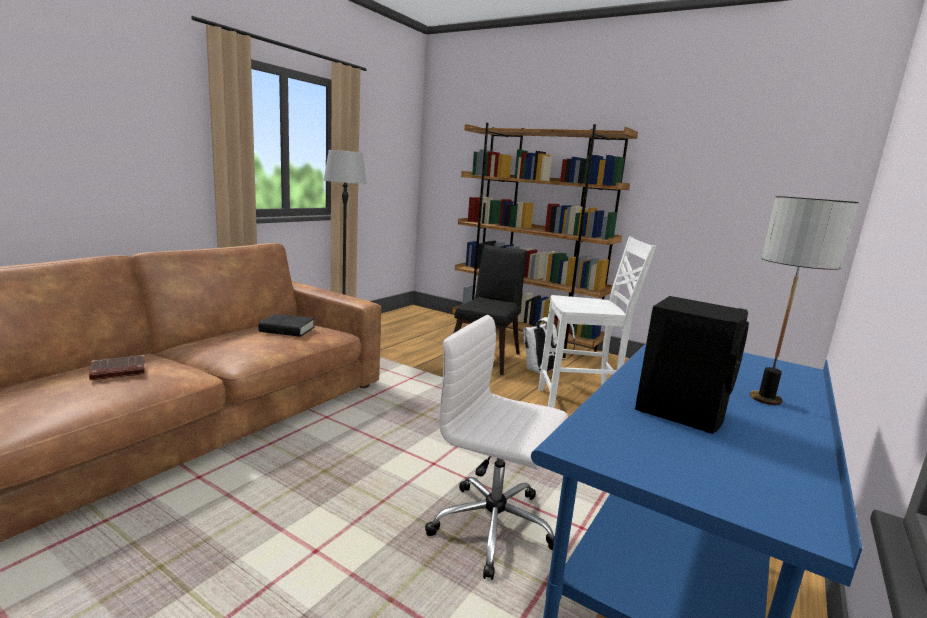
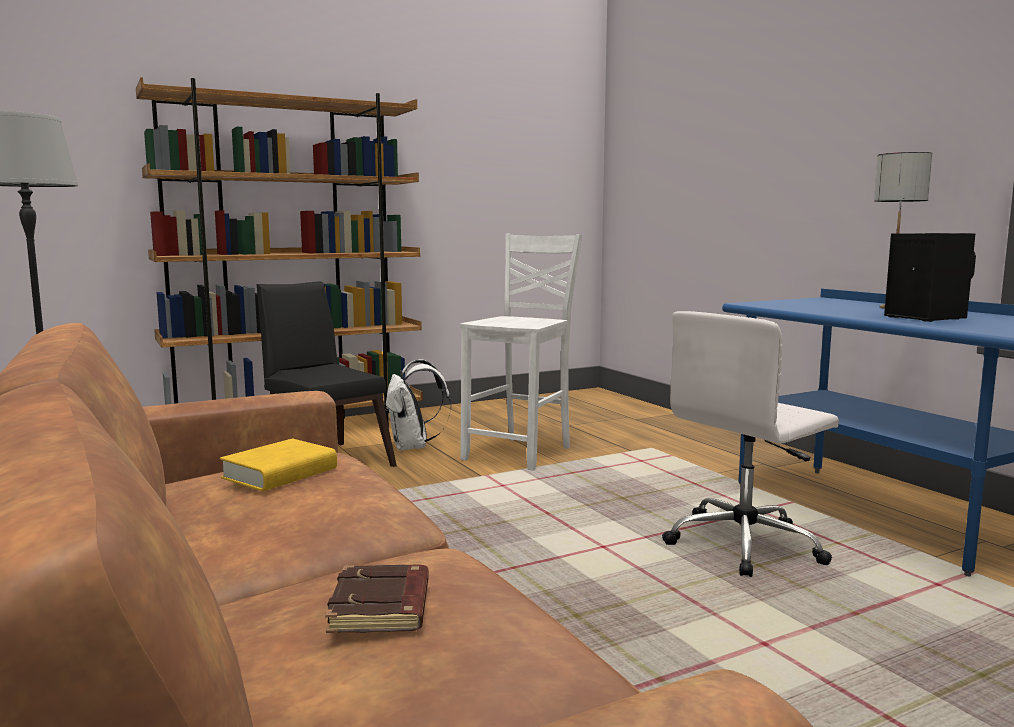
camera: 60 degrees left, 5 degrees down
(287, 330) = (280, 474): black book -> yellow book

